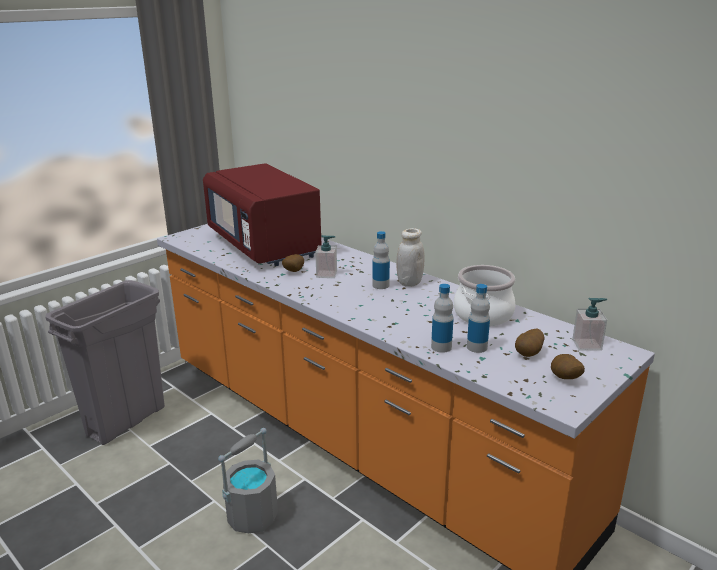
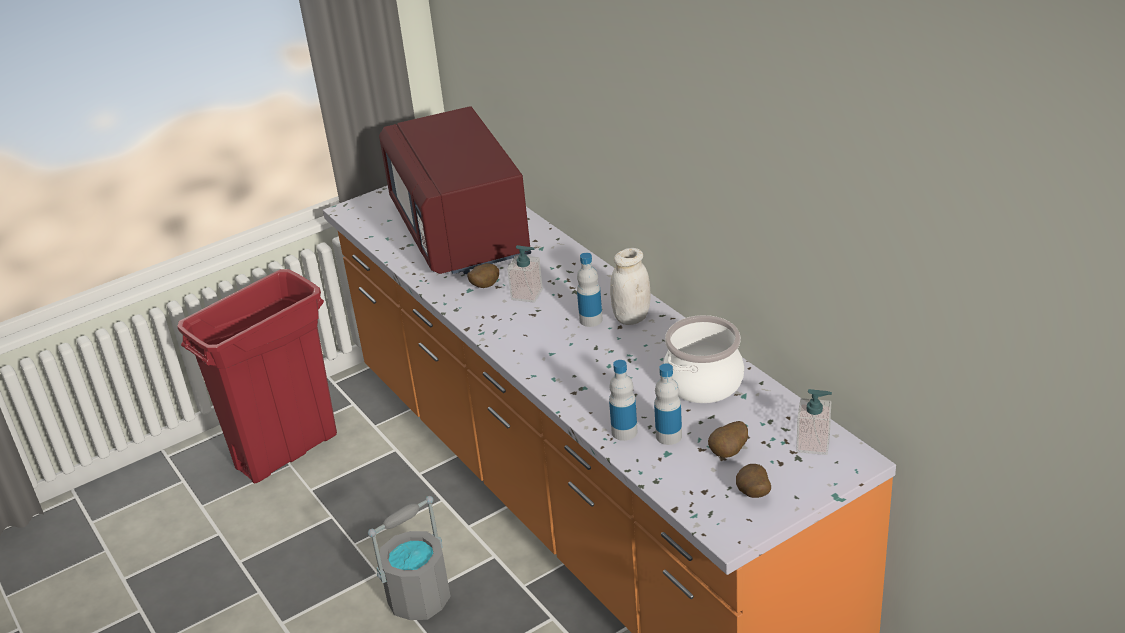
camera: 15 degrees right, 10 degrees up
(127, 421) = (287, 451): grey trash can -> red trash can

